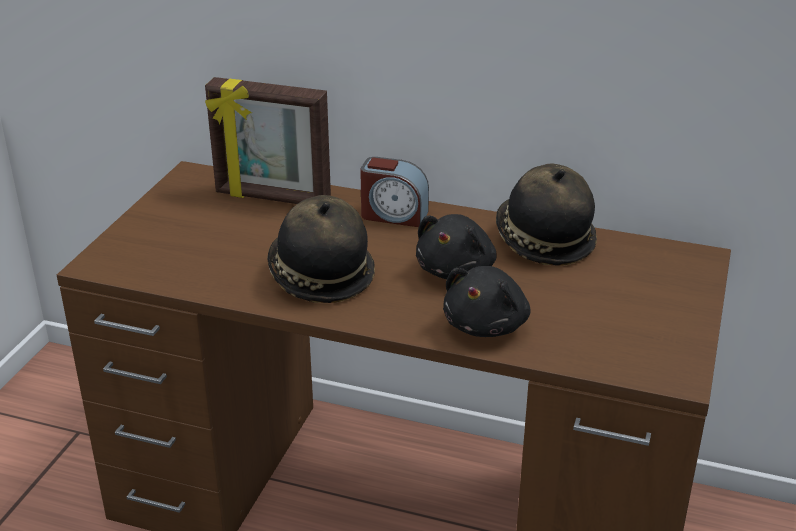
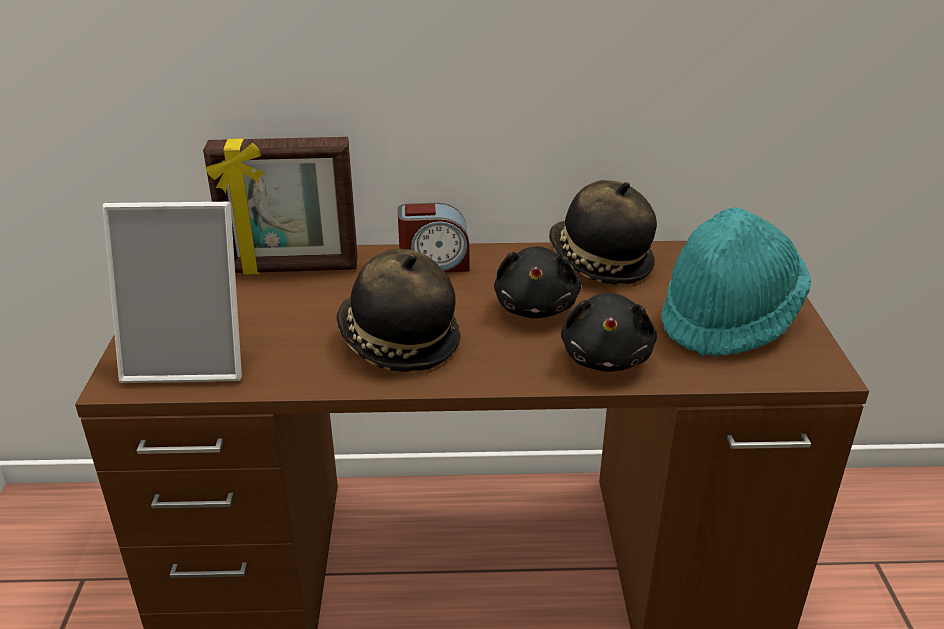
camera: 20 degrees left, 0 degrees up
(155, 257) = (192, 358): none -> picture frame
(626, 315) = (728, 319): none -> turquoise hat

